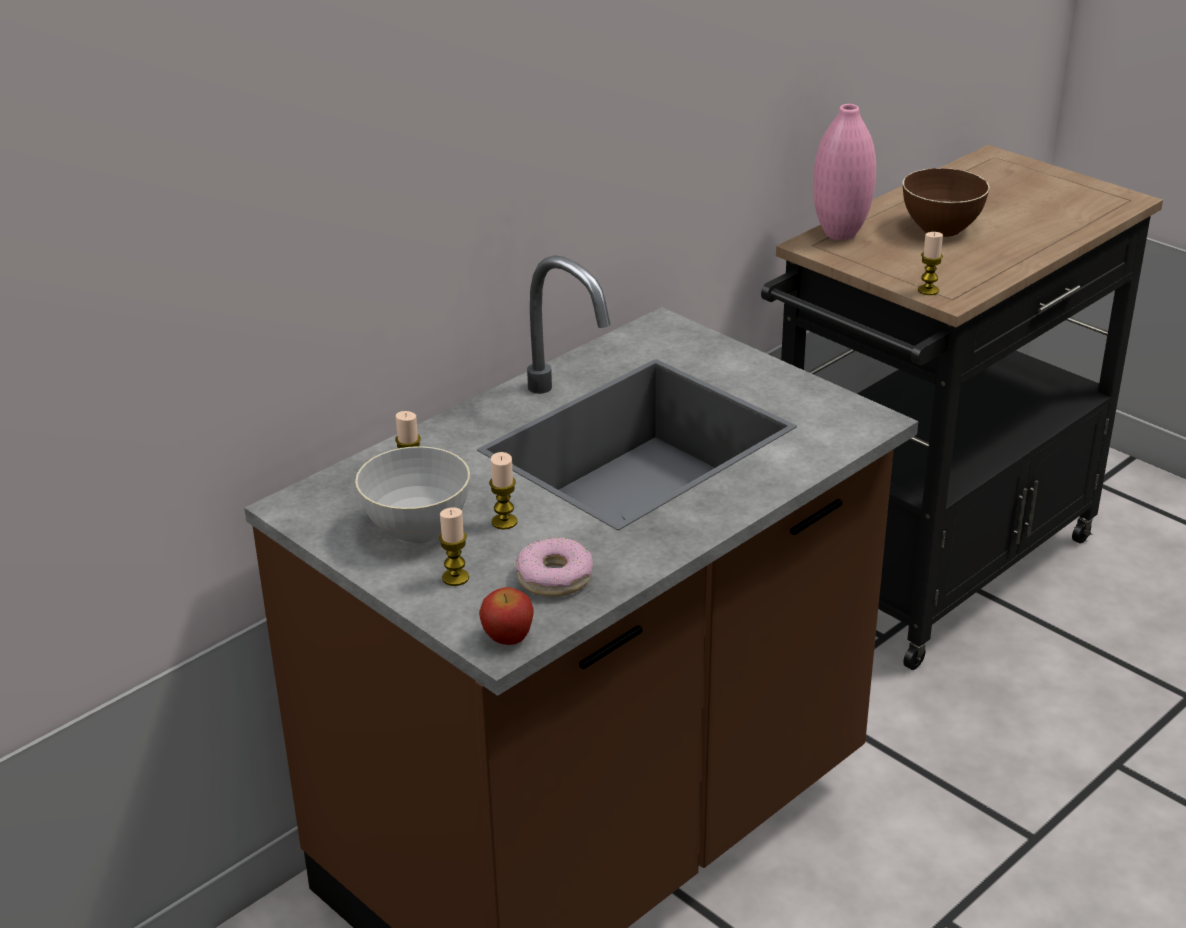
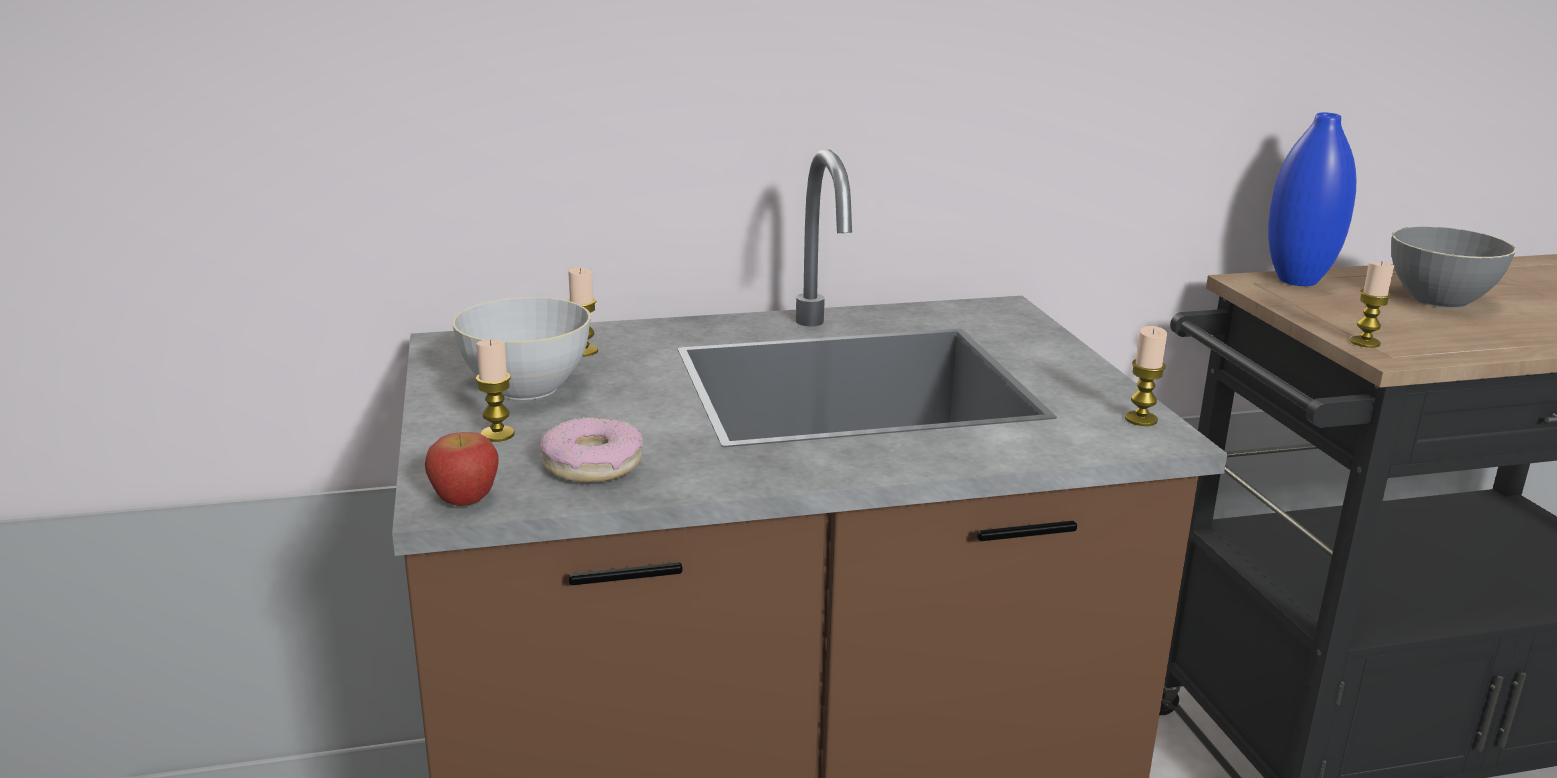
camera: 30 degrees right, 10 degrees down
(504, 522) = (615, 406): candle -> candle (1141, 419)
(840, 234) = (1297, 281): pink vase -> blue vase
(941, 228) = (1439, 300): brown bowl -> grey bowl

